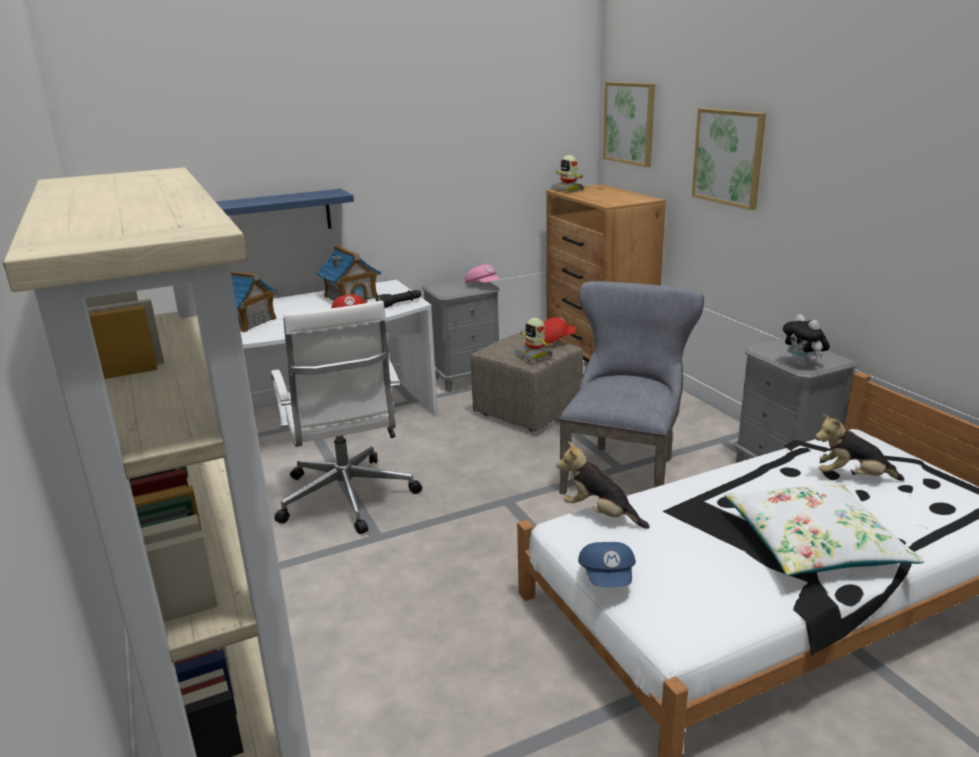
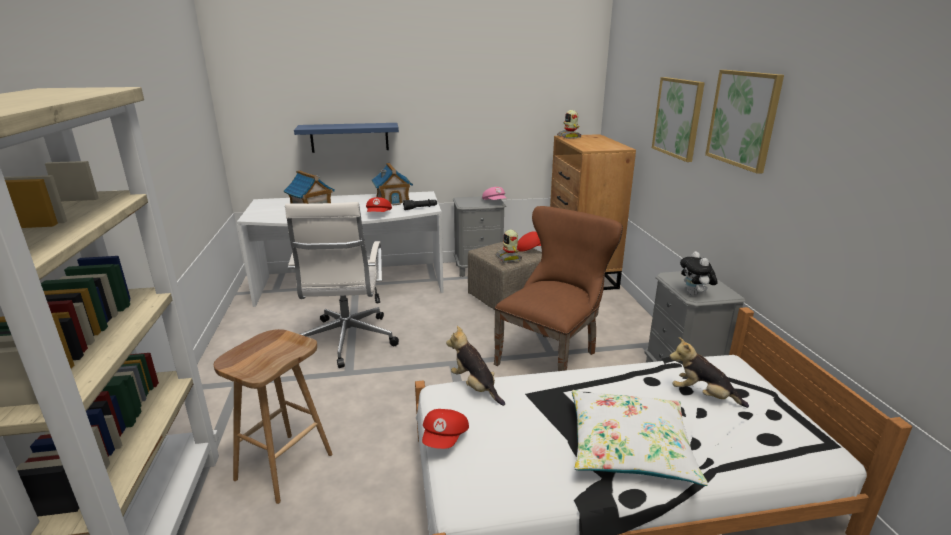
camera: 15 degrees right, 0 degrees up
(369, 667) = (284, 465): none -> brown stool
(608, 577) = (445, 438): blue cap -> red cap
(624, 472) = (552, 357): grey chair -> brown chair
(630, 123) = (621, 88): picture -> picture (743, 119)

